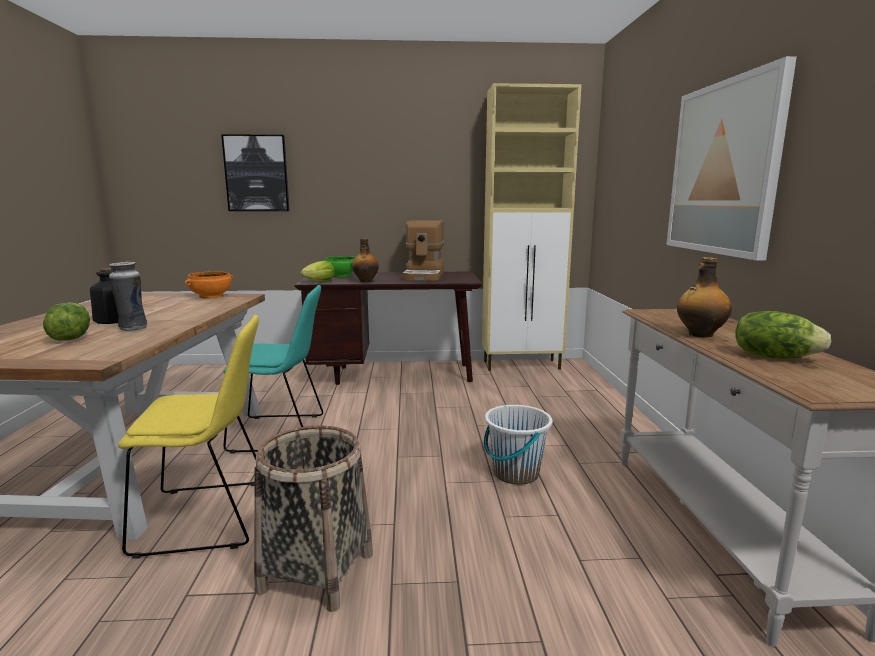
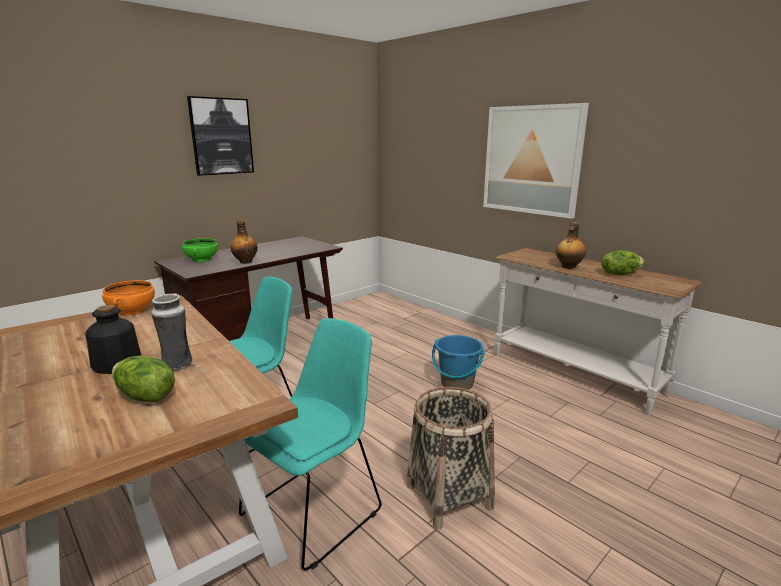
camera: 40 degrees left, 5 degrees up
(209, 516) = (315, 509): yellow chair -> turquoise chair
(256, 173) = (71, 155): picture -> picture (221, 136)
(319, 281) = (201, 270): lettuce -> none
(424, 276) = (279, 247): coffee machine -> none
(515, 473) = (457, 384): white bucket -> blue bucket
(522, 365) = (349, 306): beige cabinet -> none

